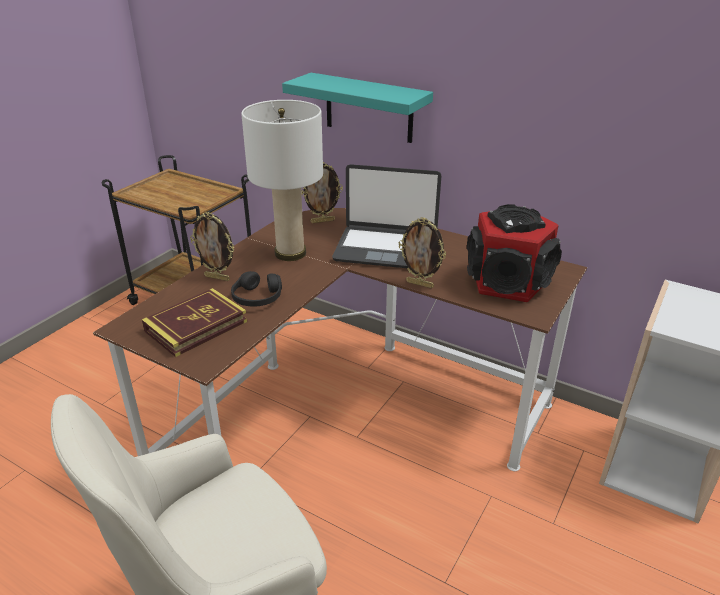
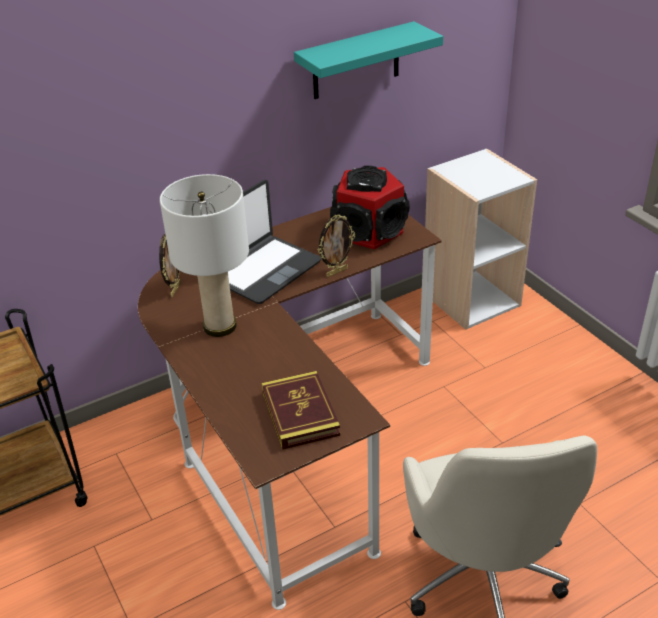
camera: 60 degrees left, 5 degrees up
(218, 278) = (224, 383): picture frame -> none
(257, 297) = (282, 366): black headphones -> none
(369, 108) = (157, 159): turquoise shelf -> turquoise shelf (356, 61)

